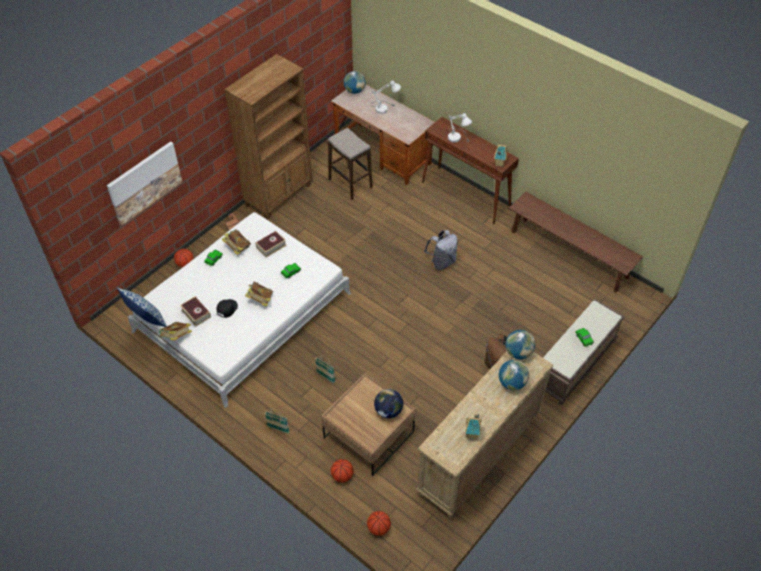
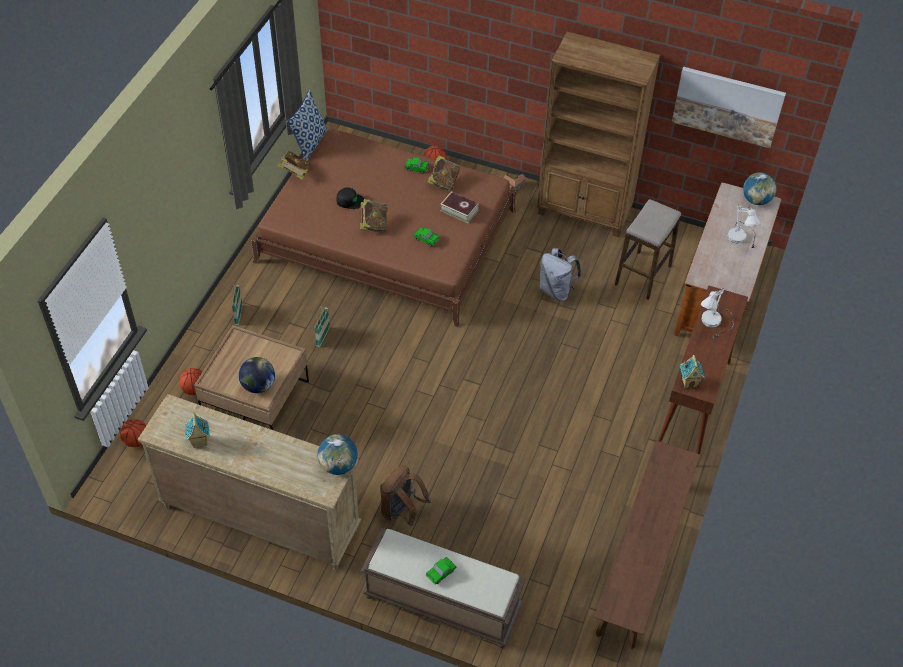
camera: 70 degrees right, 0 degrees up
(144, 182) = (431, 41): picture -> picture (727, 106)
(196, 313) = (332, 177): book -> none
(243, 312) = (387, 236): white bed -> brown bed
(441, 262) = (553, 407): grey backpack -> grey backpack (556, 290)
(511, 383) = (287, 467): globe -> none

